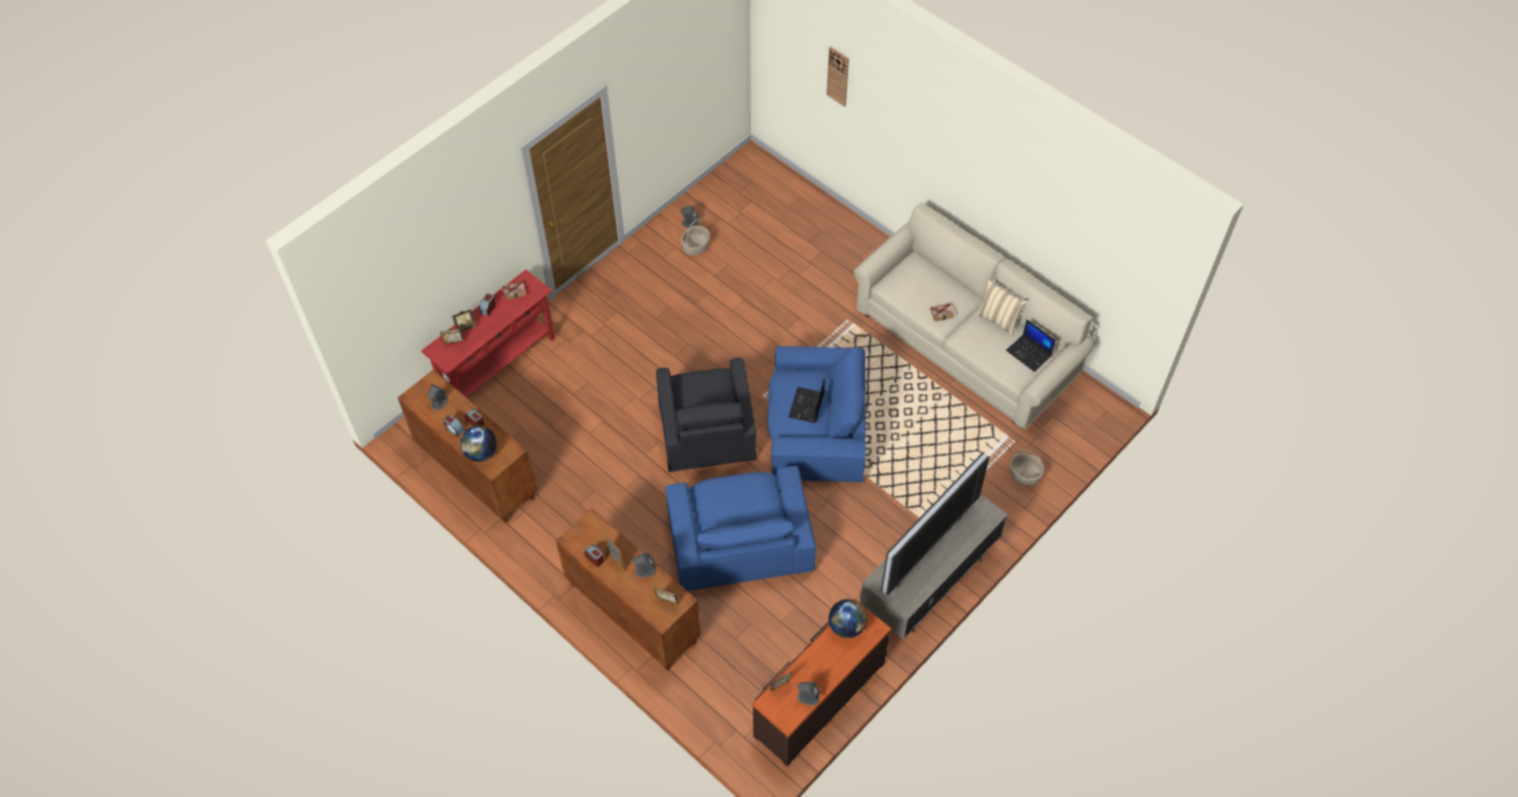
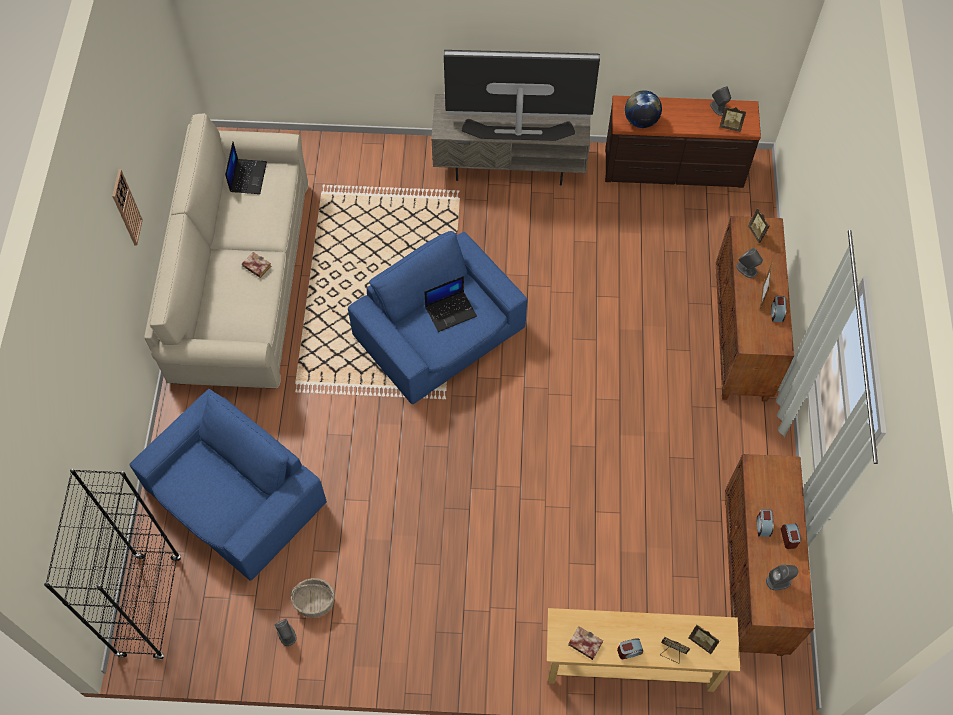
camera: 130 degrees left, 5 degrees up
(481, 453) = (785, 491): globe -> none
(499, 365) = (630, 667): red console table -> beige console table
(707, 433) = (526, 413): black armchair -> none
(739, 540) = (602, 310): blue armchair -> blue armchair (234, 497)
(770, 175) = (150, 606): none -> black bookcase
(838, 76) = (70, 429): wall clock -> wall clock (126, 208)
(998, 320) = (227, 220): beige pillow -> none
(1024, 475) = (351, 160): basket -> none

